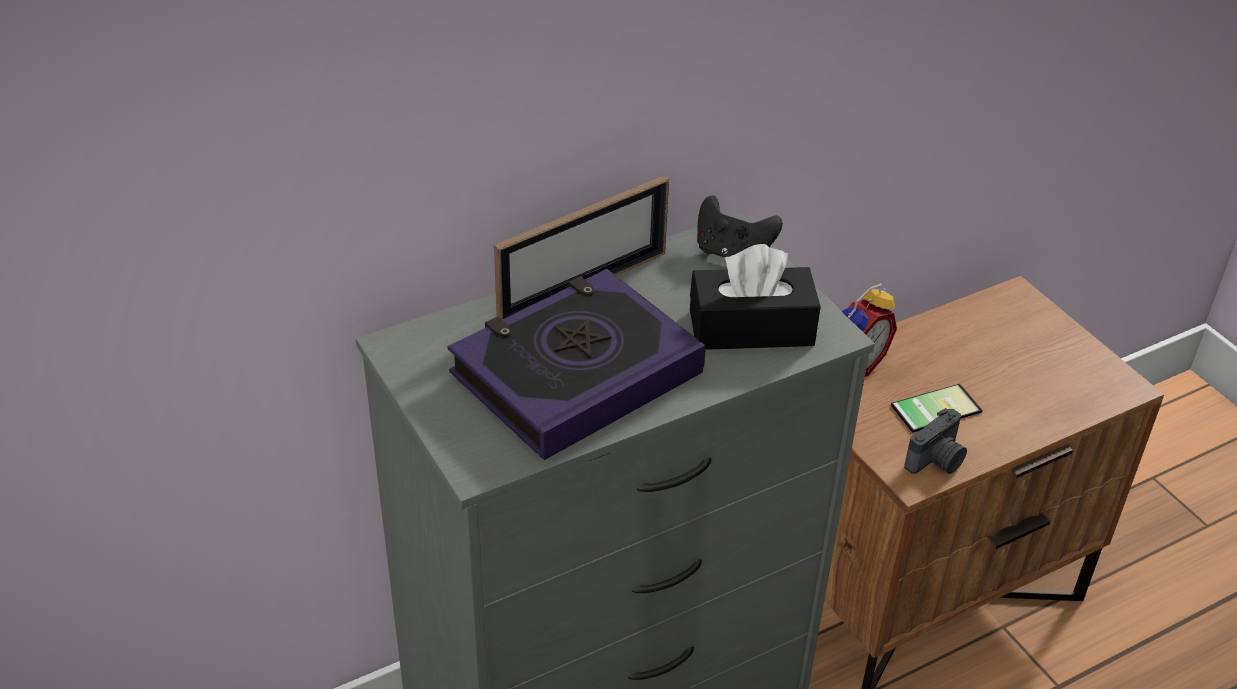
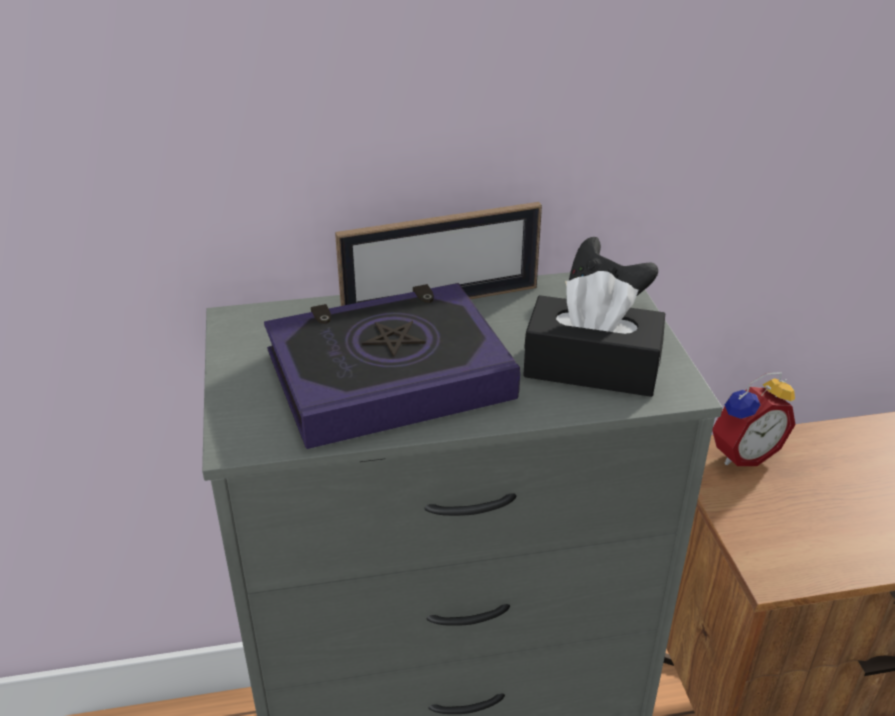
camera: 20 degrees right, 5 degrees down
(933, 405) = (818, 508): phone -> none
(937, 461) = (805, 564): camera -> none

